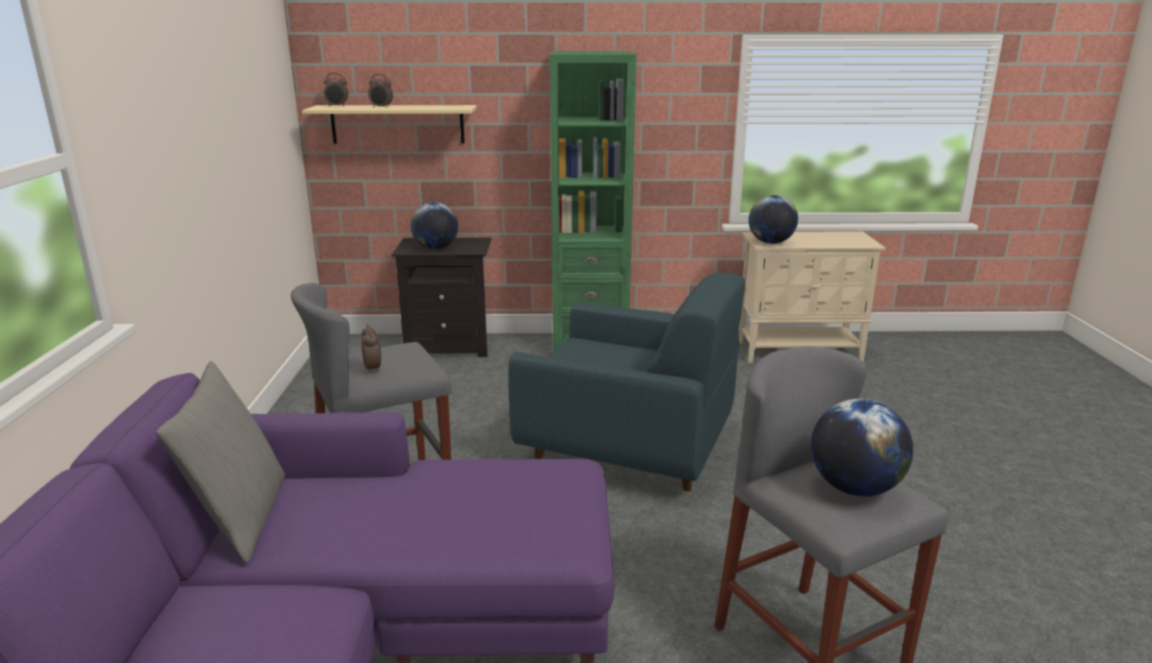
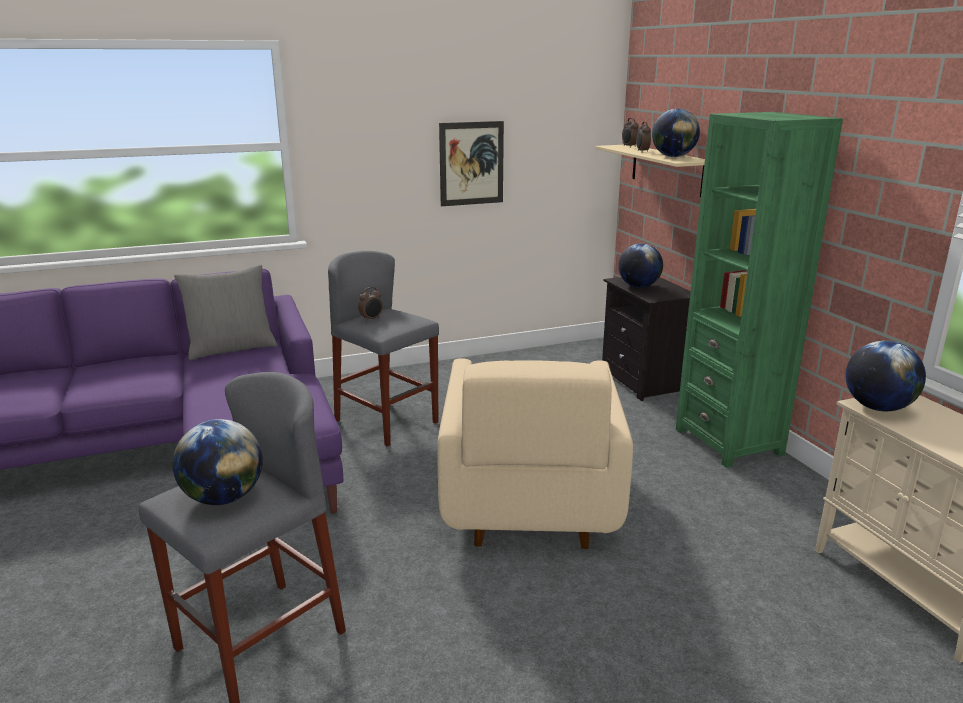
camera: 70 degrees right, 0 degrees up
(225, 151) = (471, 163): none -> picture
(432, 107) = (673, 156): none -> globe
(629, 449) = (529, 501): blue armchair -> beige armchair

